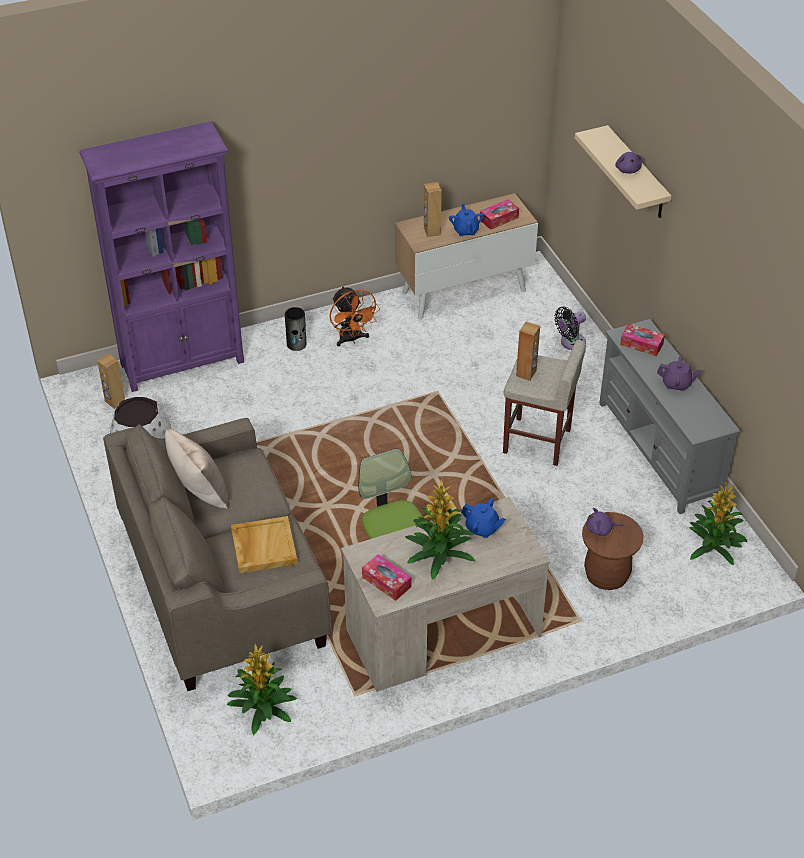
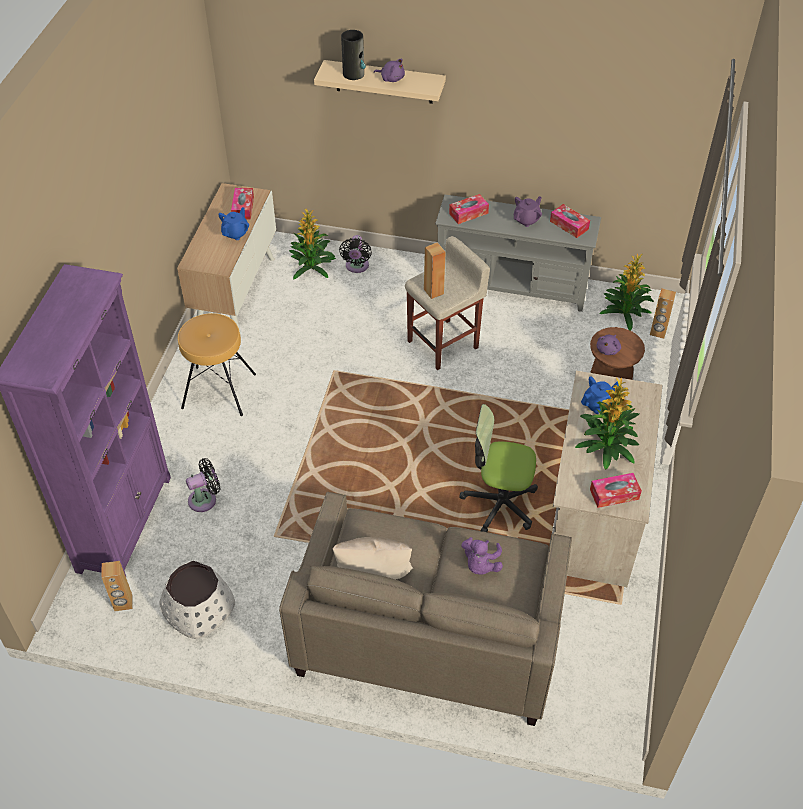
camera: 55 degrees left, 5 degrees up
(240, 391) = (205, 499): none -> black fan
(263, 546) = (480, 564): beige tray -> purple plush toy
(263, 708) = (592, 677): potted plant -> potted plant (312, 266)
(296, 344) = (186, 429): vase -> vase (354, 74)
(352, 339) = (219, 390): orange fan -> brown stool
(431, 231) = (214, 252): brown speaker -> brown speaker (658, 332)
(466, 230) = (235, 233): blue teapot -> blue teapot turned 90 degrees clockwise
(702, 414) = (569, 225): none -> tissue box

